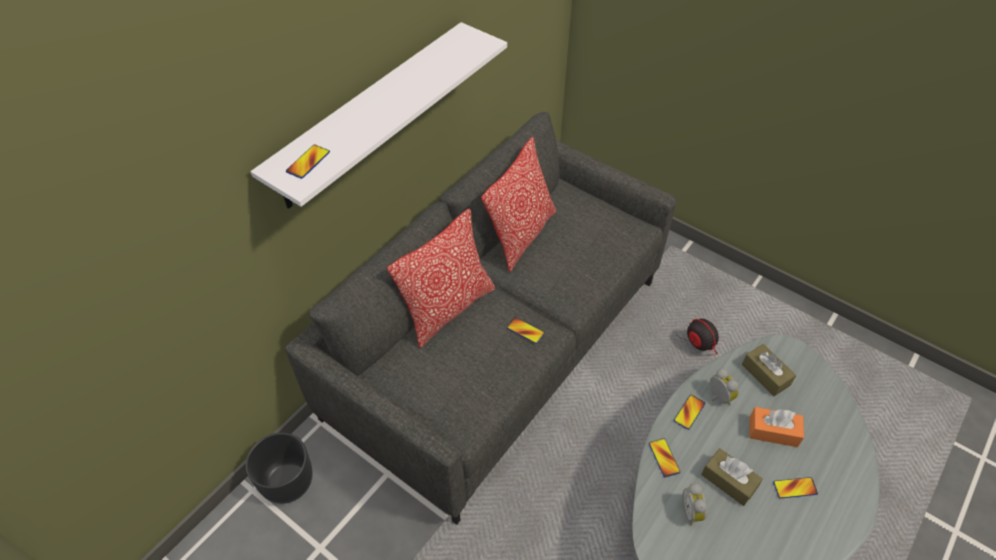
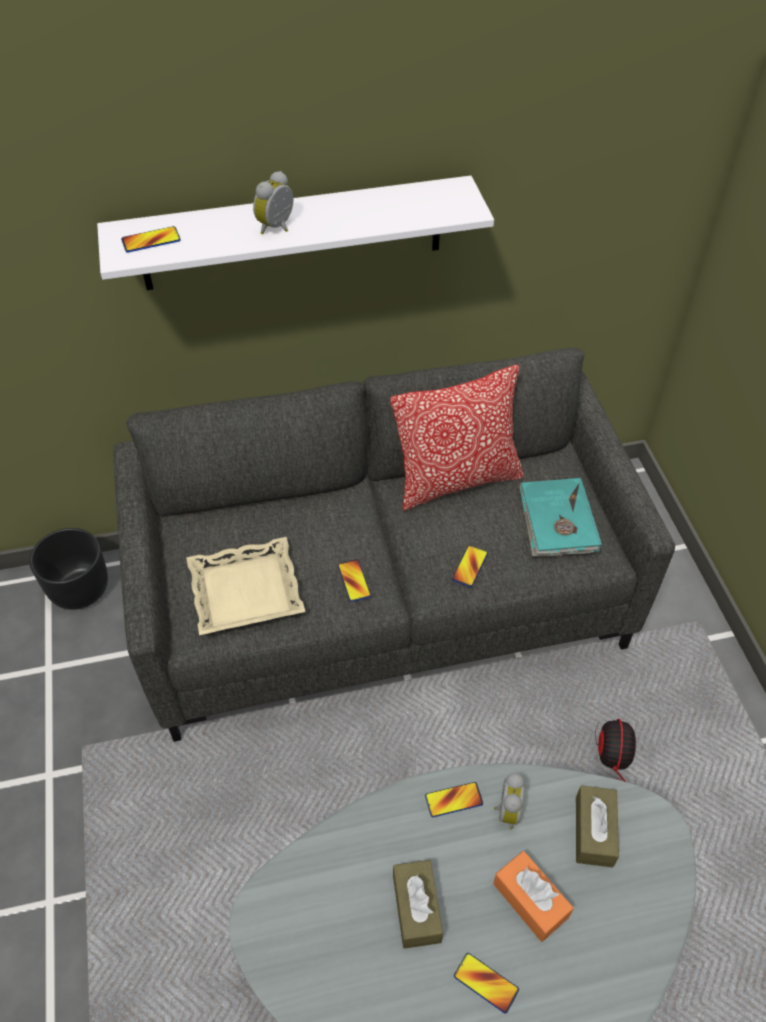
camera: 40 degrees right, 0 degrees up
(448, 308) = (303, 507): pillow -> none
(469, 382) = (246, 592): none -> beige tray
(598, 224) = (557, 521): none -> turquoise book
(664, 458) = (372, 824): phone -> phone (469, 566)
(692, 512) = (340, 904): alarm clock -> alarm clock (278, 228)

